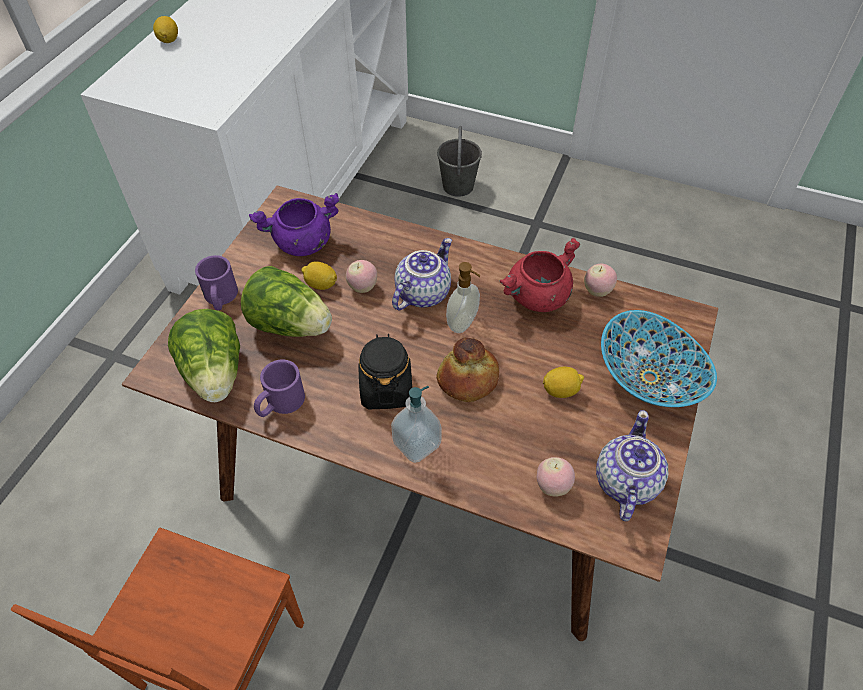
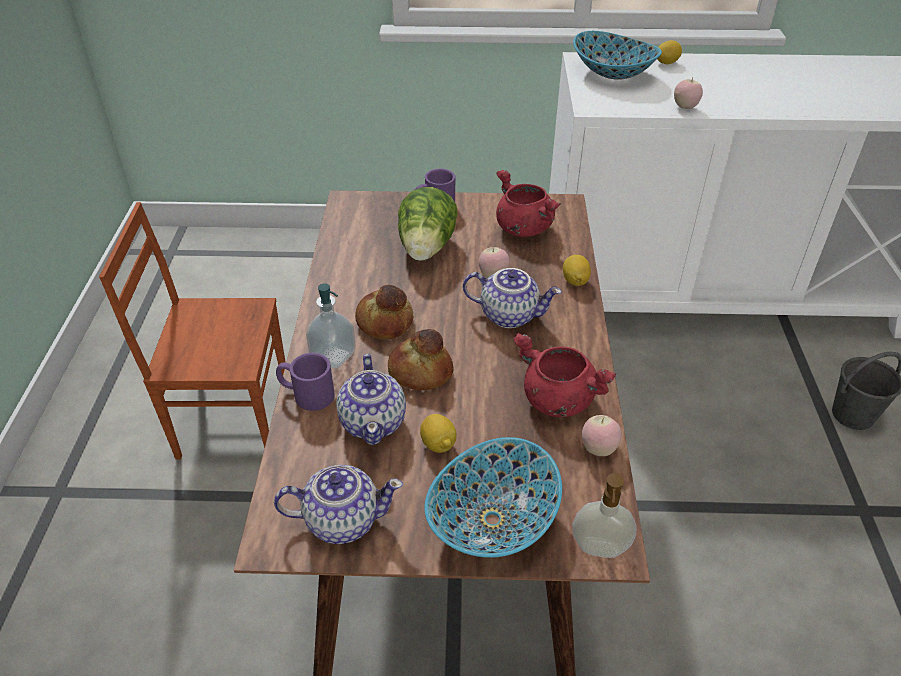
camera: 70 degrees right, 10 degrees down
(156, 77) = (613, 73): none -> bowl
(215, 373) = (358, 227): lettuce -> none
(280, 404) = (343, 267): purple mug -> purple mug (306, 394)
(302, 243) = (522, 228): purple cooking pot -> red cooking pot
(321, 284) = (481, 252): lemon -> lemon (575, 280)
(386, 389) = (384, 321): black jar -> bread
(463, 324) = (487, 352): soap dispenser -> soap dispenser (599, 549)
(519, 431) = (373, 422): none -> teapot
(552, 486) = (318, 460): apple -> apple (685, 107)

